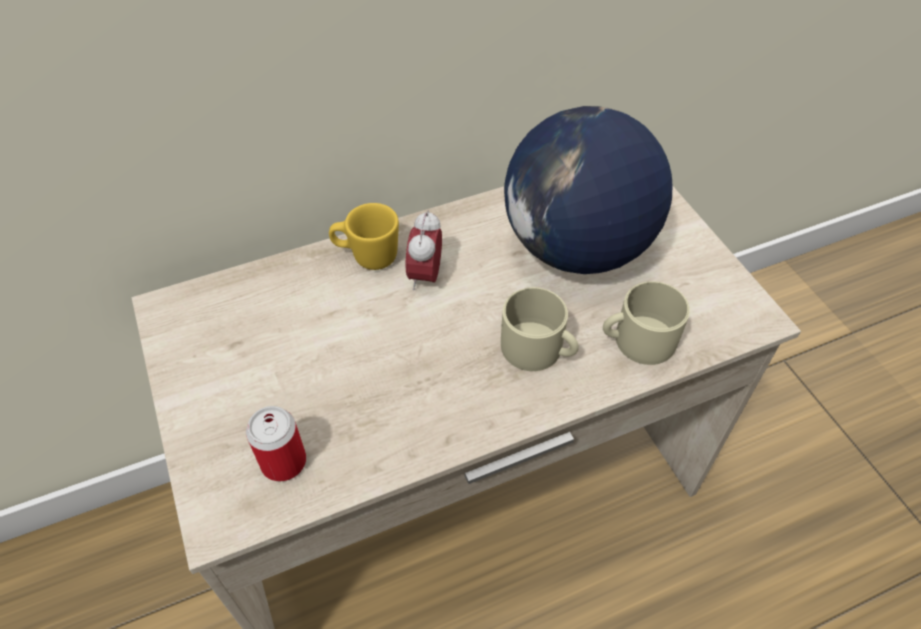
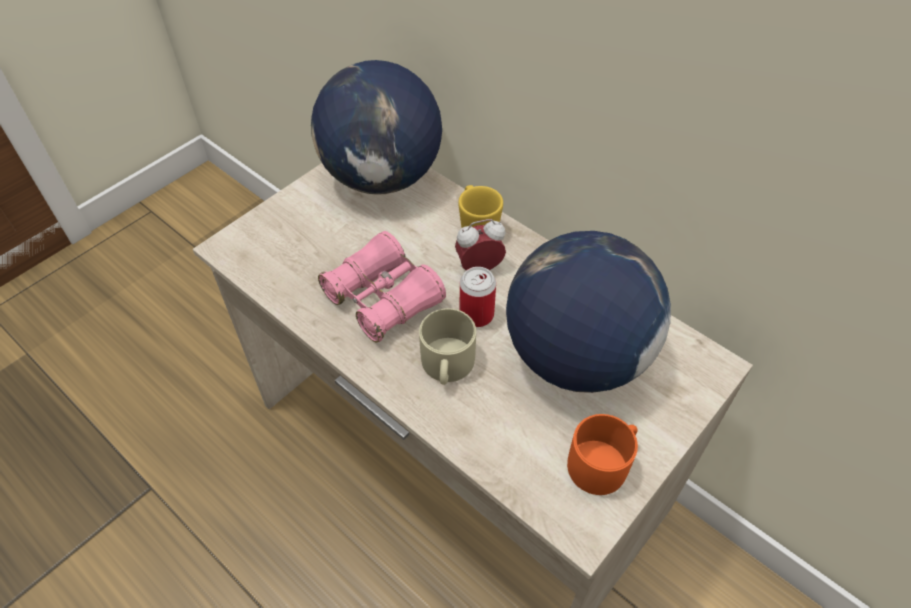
camera: 65 degrees right, 0 degrees up
(226, 311) = (382, 178): none -> globe
(283, 462) = (280, 258): can -> can (476, 314)
(416, 374) = (383, 298): none -> pink binoculars
(637, 340) = (496, 434): beige mug -> none
(696, 277) = (603, 462): none -> orange mug

